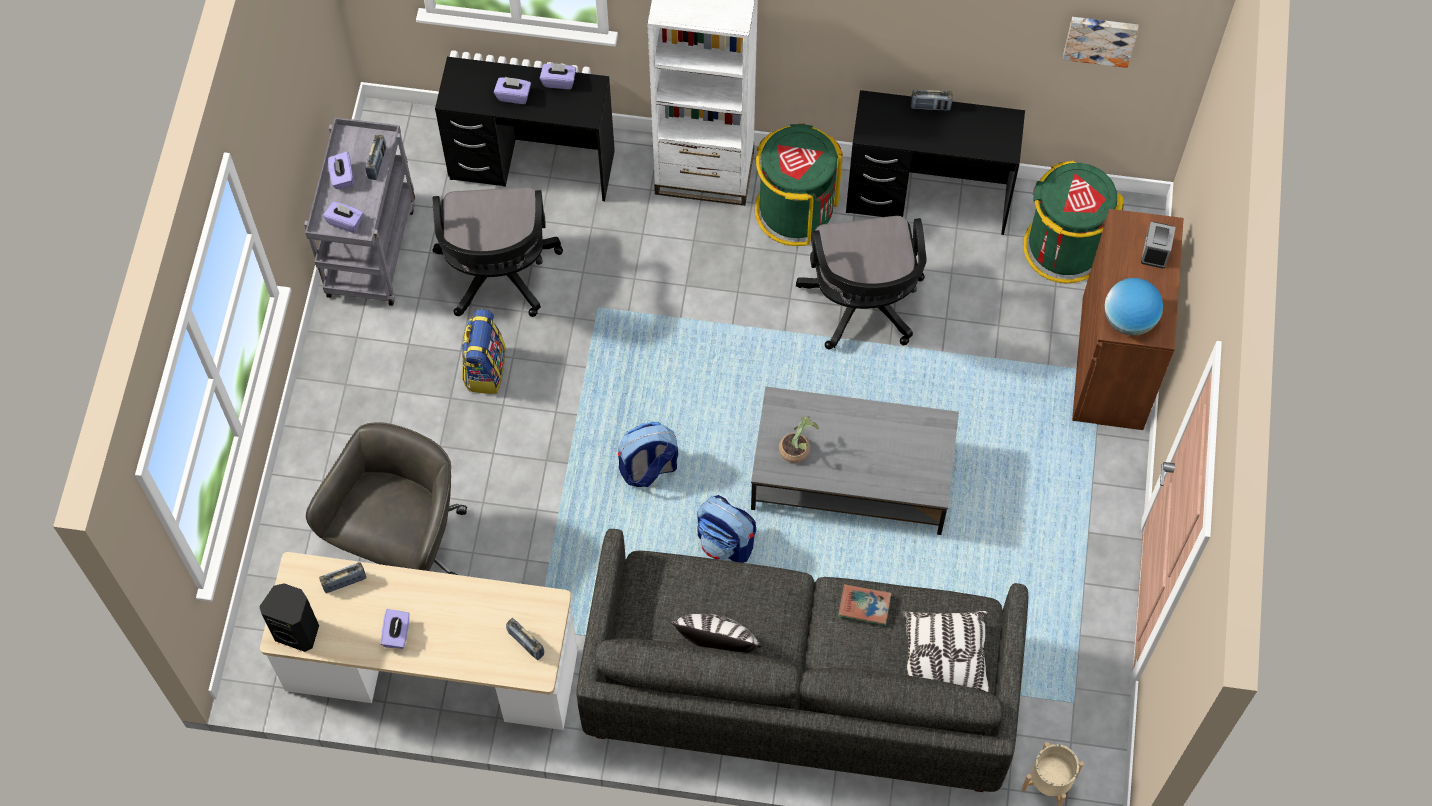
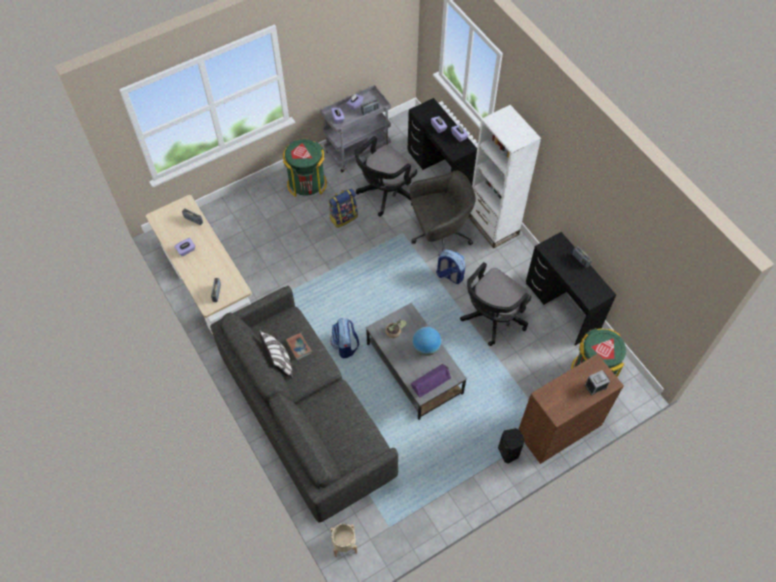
camera: 50 degrees right, 5 degrees down
(298, 631) = (162, 220): black speaker -> black speaker (509, 452)
(402, 545) = (250, 243): grey office chair -> grey office chair (439, 235)
(648, 469) = (352, 297): backpack -> backpack (449, 275)
(795, 210) = (509, 265): green trash can -> green trash can (307, 183)
(864, 606) = (342, 403): book -> book (299, 347)
(921, 463) = (430, 381): none -> purple speaker
(945, 656) = (346, 449): pillow -> none
(1100, 39) = (657, 279): picture -> none
(1129, 320) = (552, 399): globe -> globe (426, 347)

